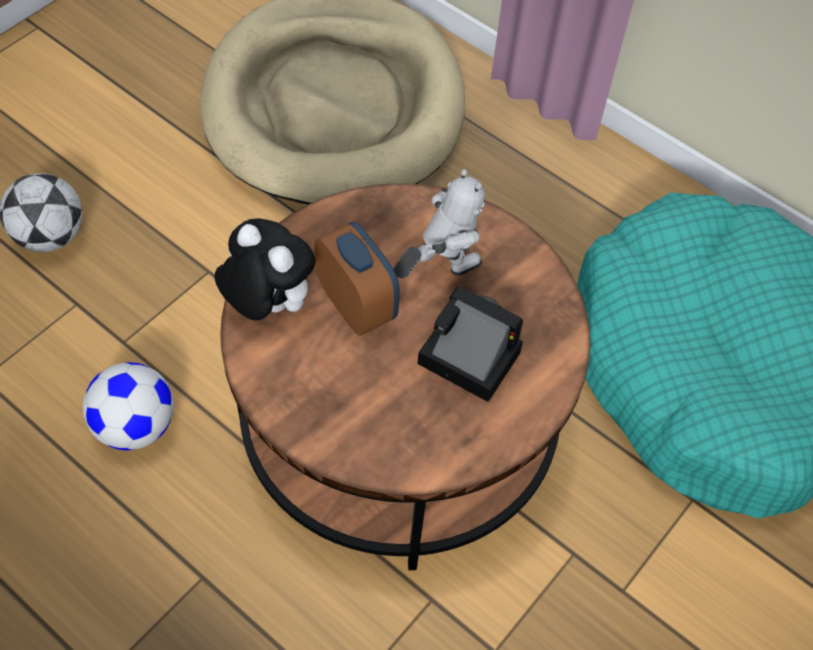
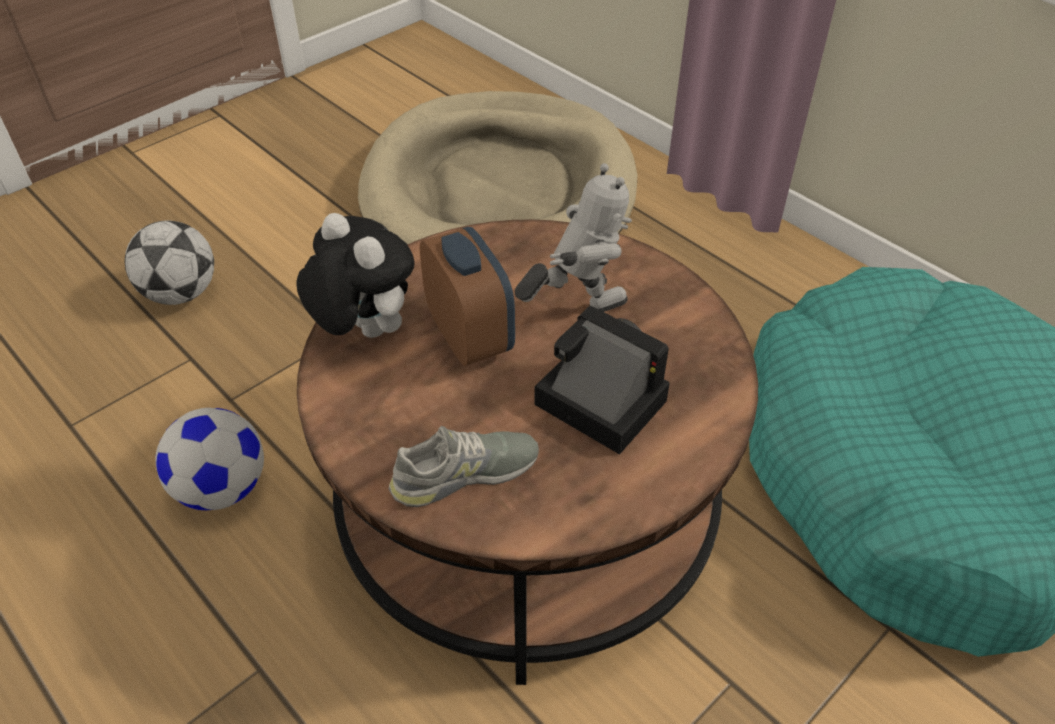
camera: 10 degrees right, 10 degrees down
(372, 428) = (465, 474): none -> grey shoe

